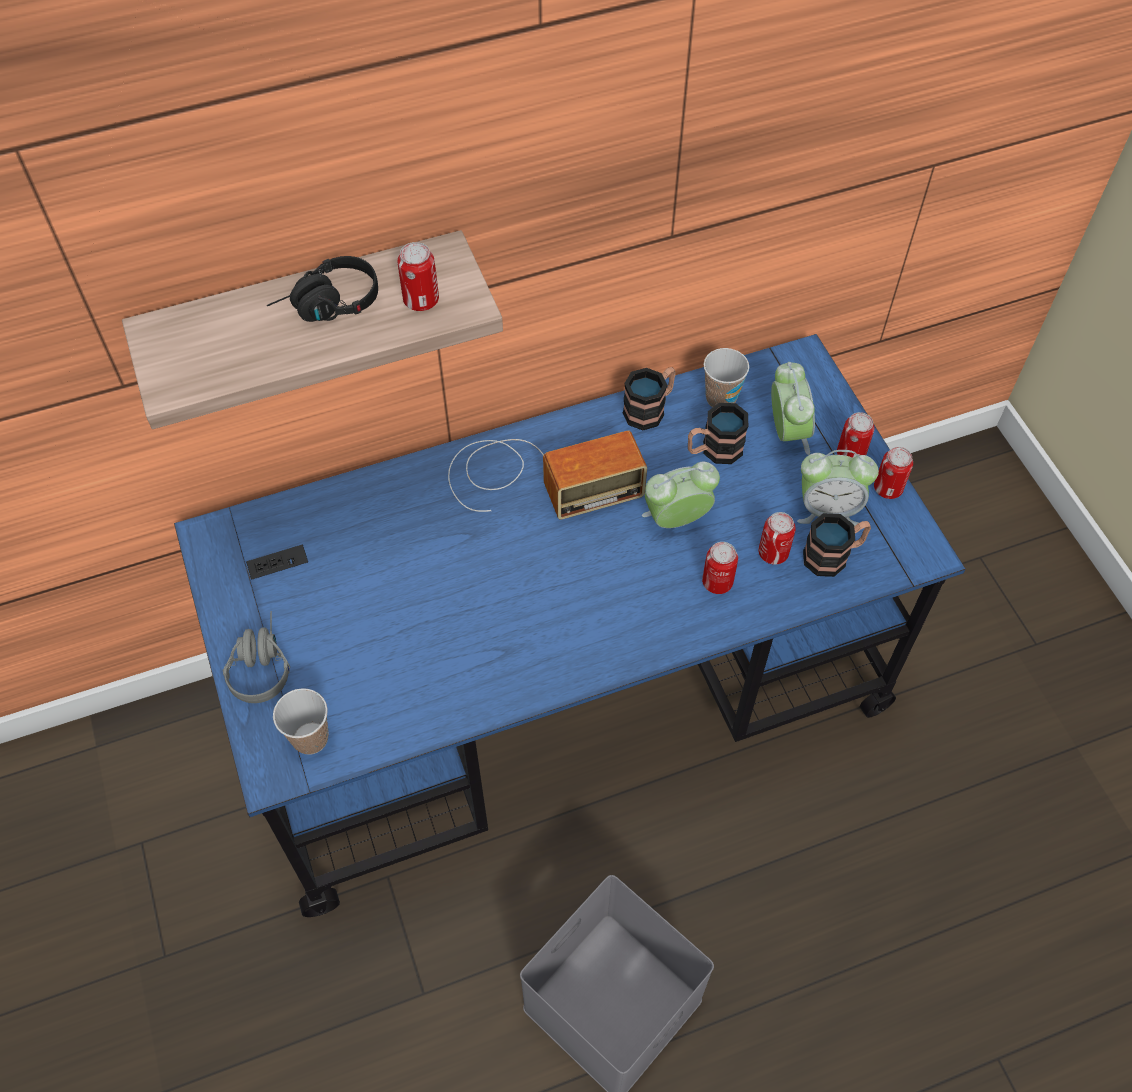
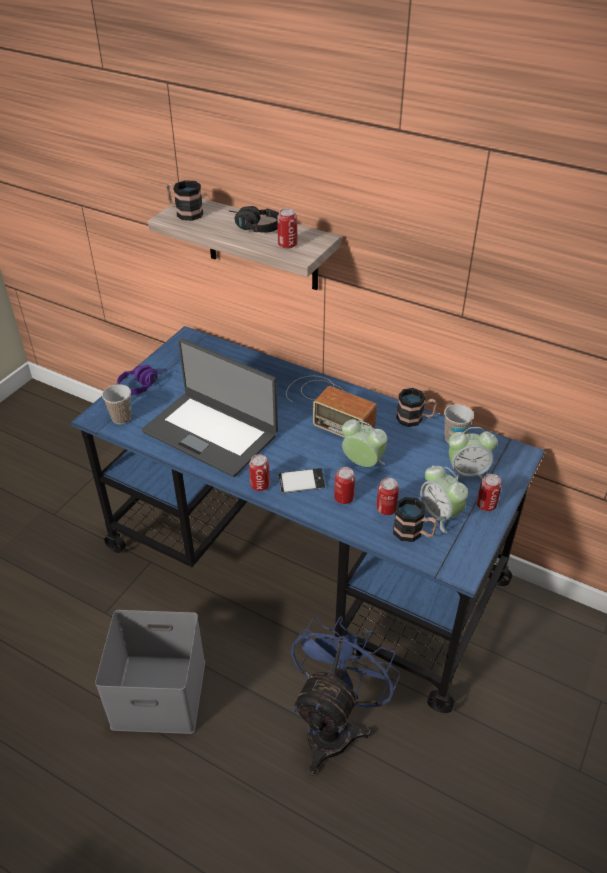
camera: 50 degrees right, 15 degrees down
(260, 663) = (143, 384): grey headphones -> purple headphones
(456, 645) = (211, 432): none -> laptop
(651, 609) = (301, 483): none -> phone
(714, 450) = (420, 453): mug -> mug (185, 213)
(787, 432) = (467, 473): alarm clock -> alarm clock turned 45 degrees clockwise
(813, 833) = (334, 725): none -> blue fan
(888, 488) = (484, 532): can -> can (260, 485)

